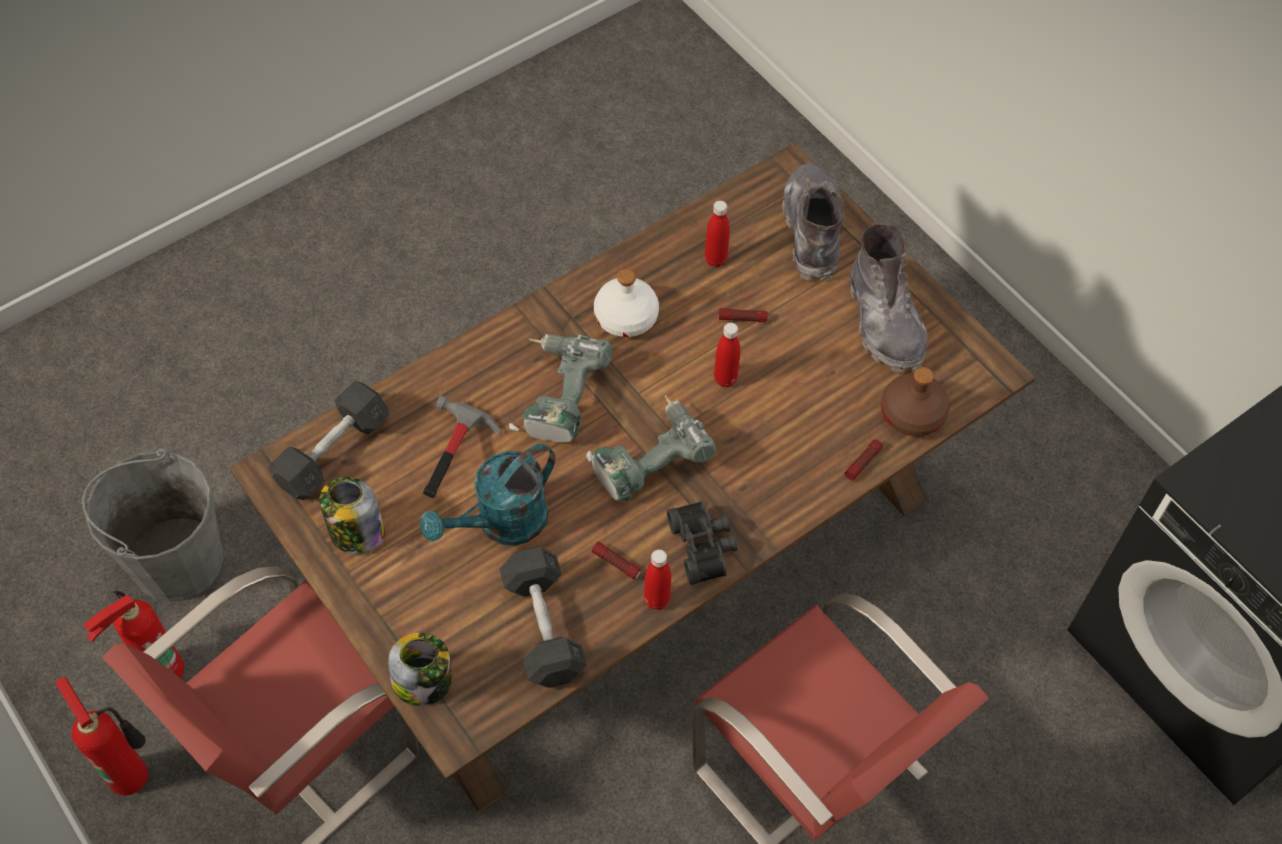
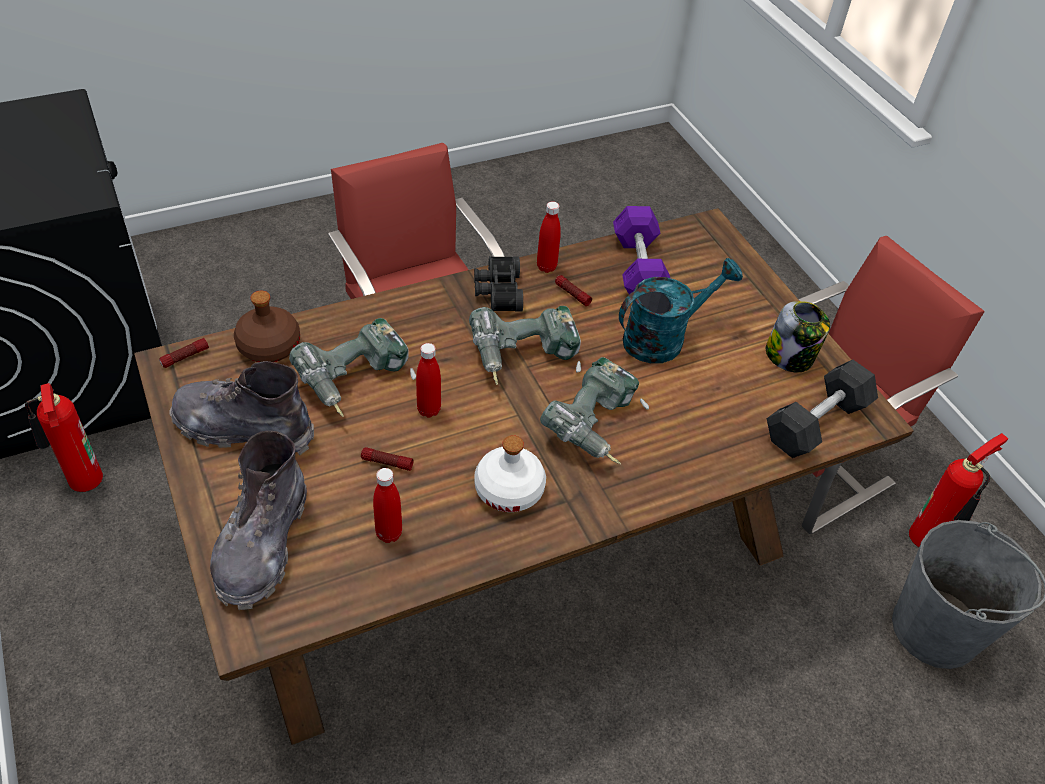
camera: 170 degrees left, 10 degrees down
(130, 771) = (934, 471): fire extinguisher -> fire extinguisher (82, 482)
(423, 681) = (732, 256): jar -> none
(451, 456) = (704, 397): hammer -> none
(543, 627) = (638, 268): grey dumbbell -> purple dumbbell
(806, 392) = (356, 382): none -> power drill
(863, 462) = (336, 320): flashlight -> flashlight (185, 357)
(884, 322) = (244, 429): grey boot -> grey boot turned 75 degrees counterclockwise

